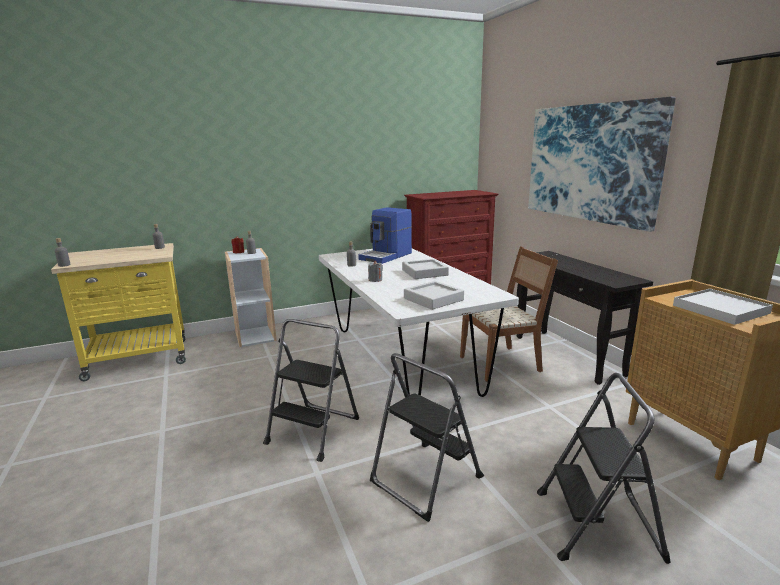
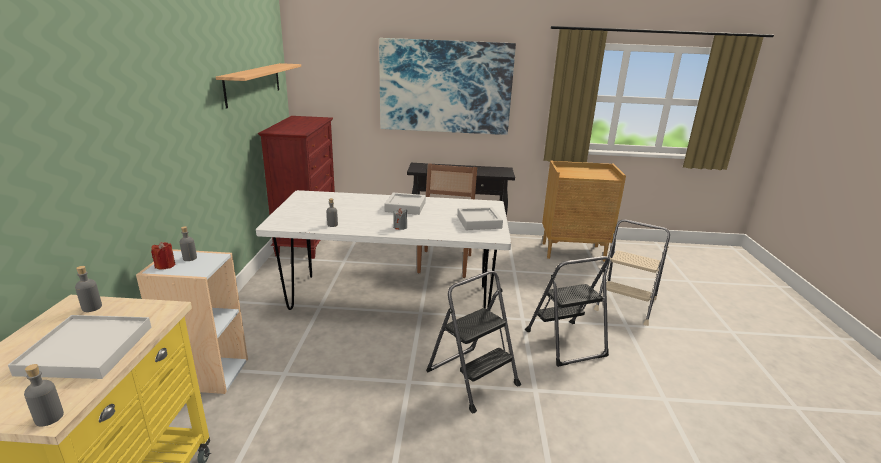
camera: 65 degrees left, 5 degrees up
(386, 256) = (326, 205): coffee machine -> none
(411, 154) = (253, 83): none -> shelf
(603, 525) = (627, 303): black step ladder -> beige step ladder
(720, 309) = (588, 173): white tray -> white tray (87, 350)

